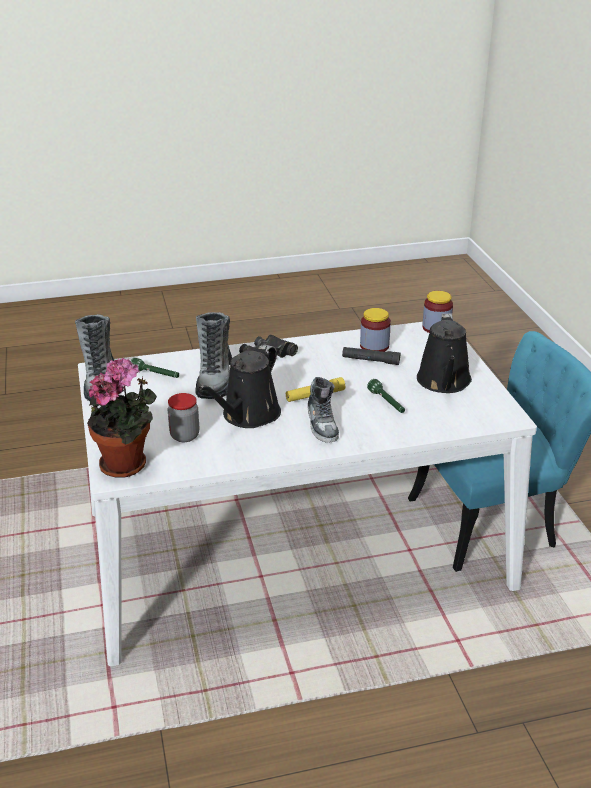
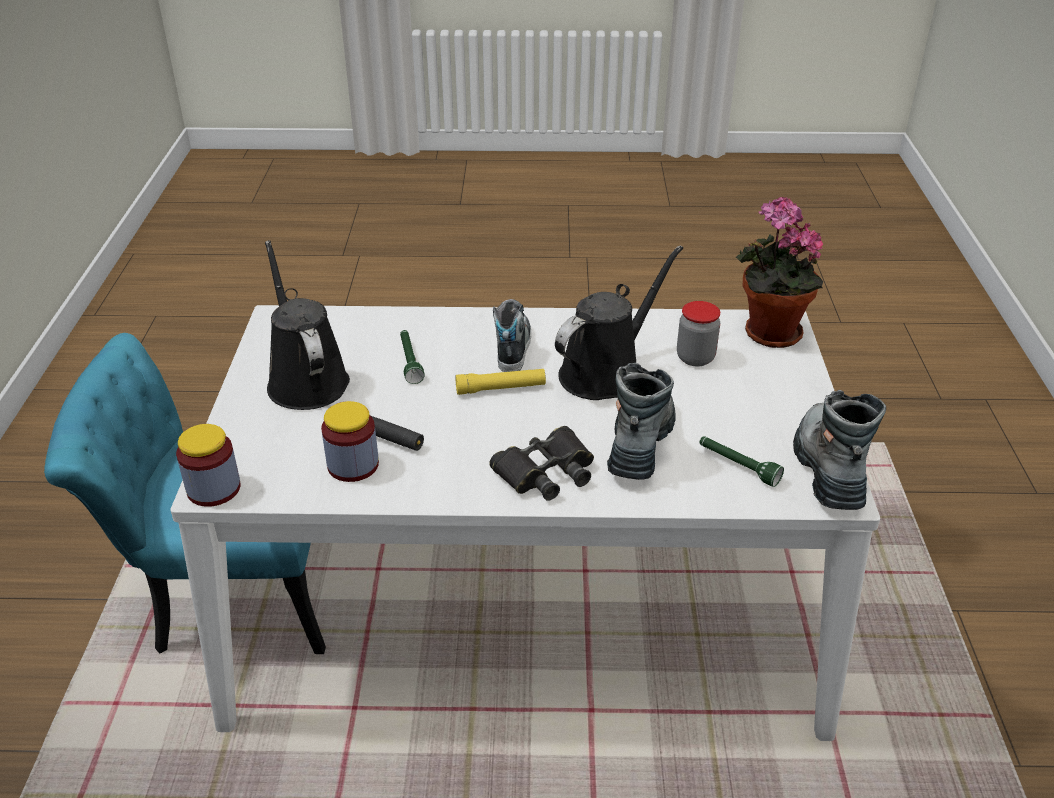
camera: 165 degrees left, 5 degrees up
(444, 382) = (306, 380): black watering can -> black watering can turned 45 degrees counterclockwise

